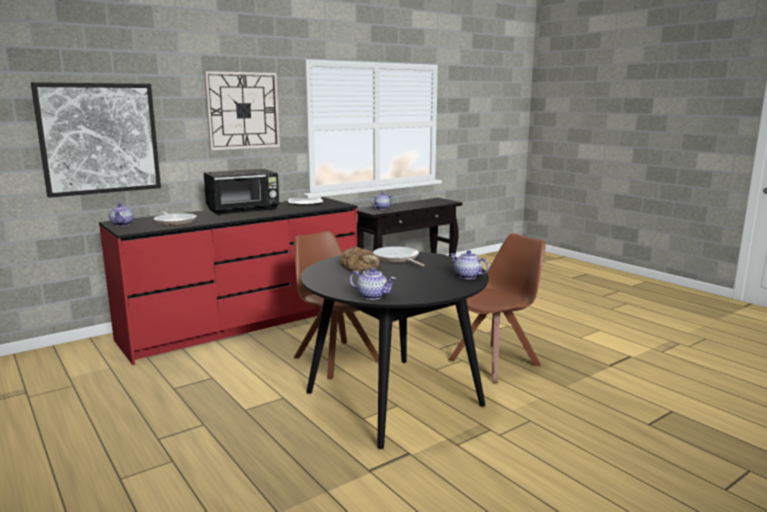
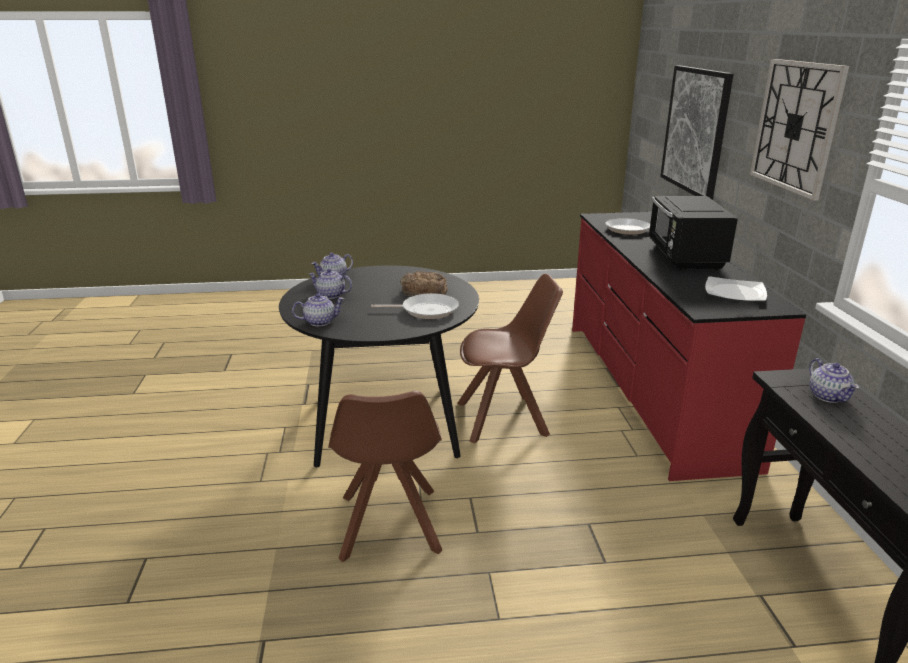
camera: 120 degrees right, 10 degrees up
(122, 224) = (631, 216): teapot -> teapot (330, 295)

